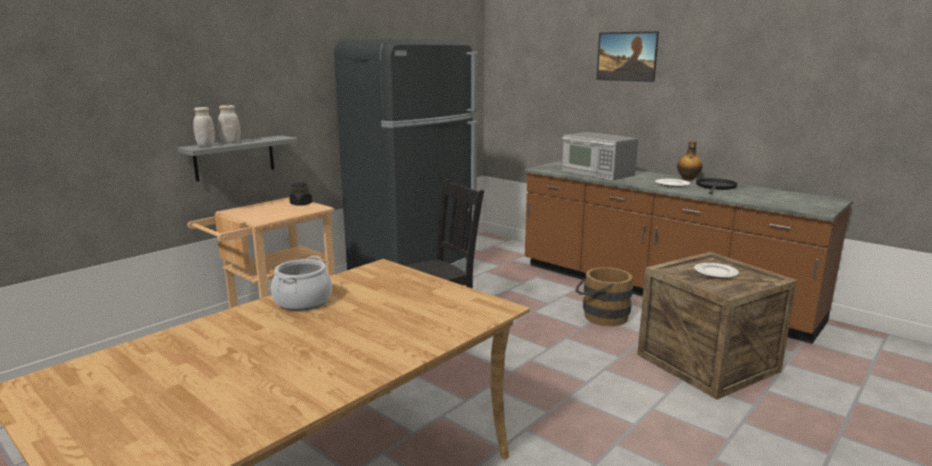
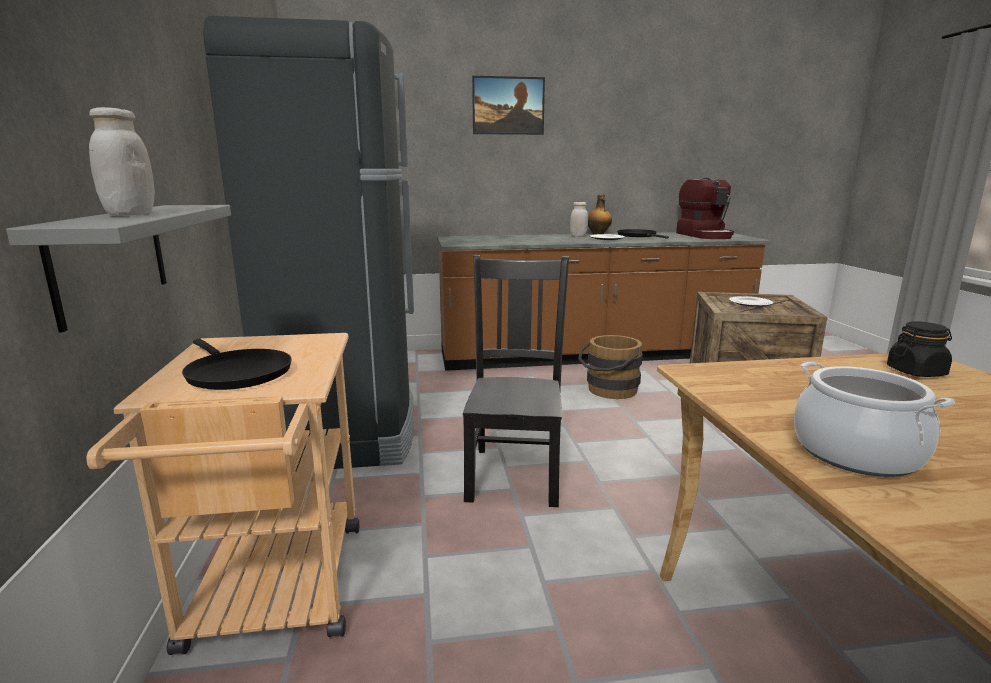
camera: 50 degrees left, 0 degrees up
(206, 146) = (100, 220): white jar -> white jar (578, 236)
(260, 211) = (236, 373): none -> black frying pan
(301, 204) = (271, 342): black jar -> black jar (916, 372)
(597, 173) = (520, 240): microwave -> none
(790, 199) = (705, 235): none -> coffee machine

